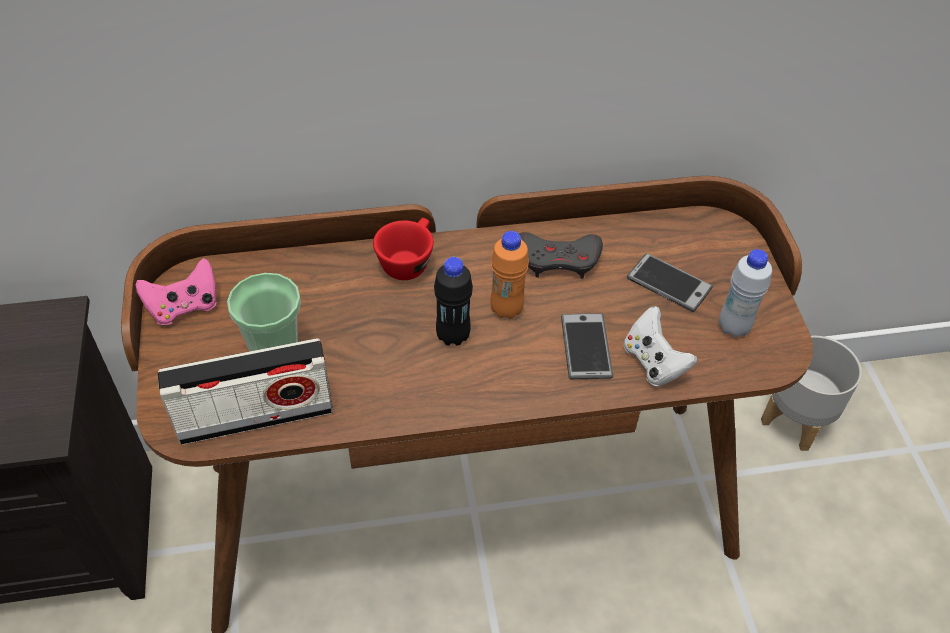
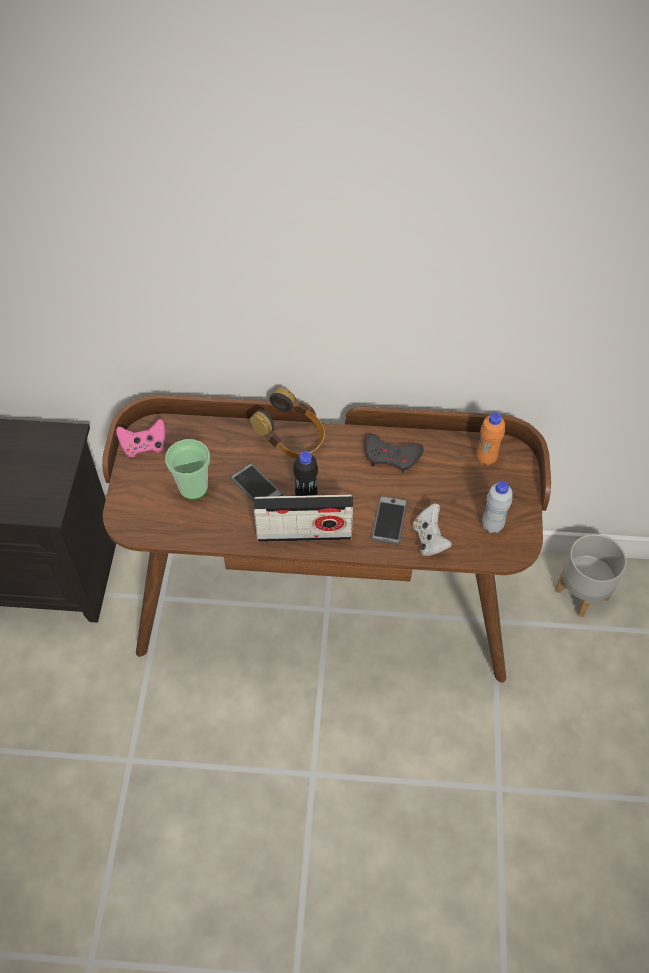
camera: 15 degrees right, 5 degrees up
(256, 417) = (172, 526): radio -> radio (304, 533)
(408, 261) = (292, 440): red cup -> headphones
(506, 309) = (346, 485): orange bottle -> orange bottle (486, 458)
(669, 283) = (460, 487): phone -> phone (256, 487)

